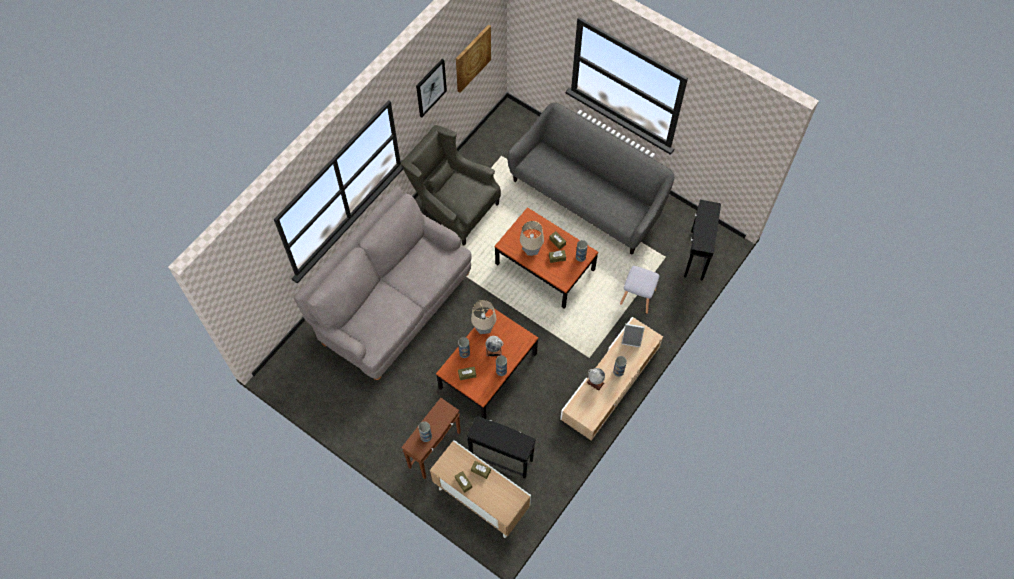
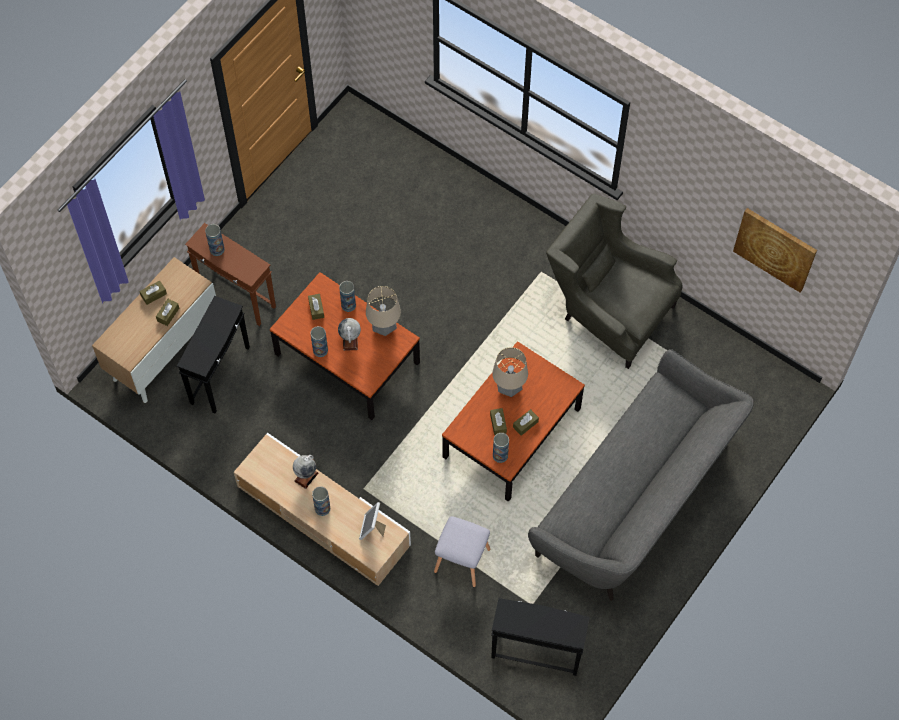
camera: 90 degrees right, 0 degrees up
(391, 305) = (448, 238): grey sofa -> none
(430, 87) = (695, 181): picture -> none
(454, 207) = (609, 311): grey armchair -> grey armchair turned 90 degrees counterclockwise

